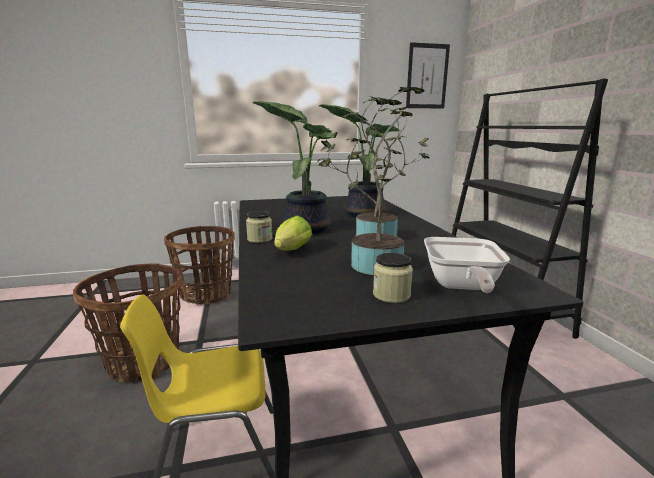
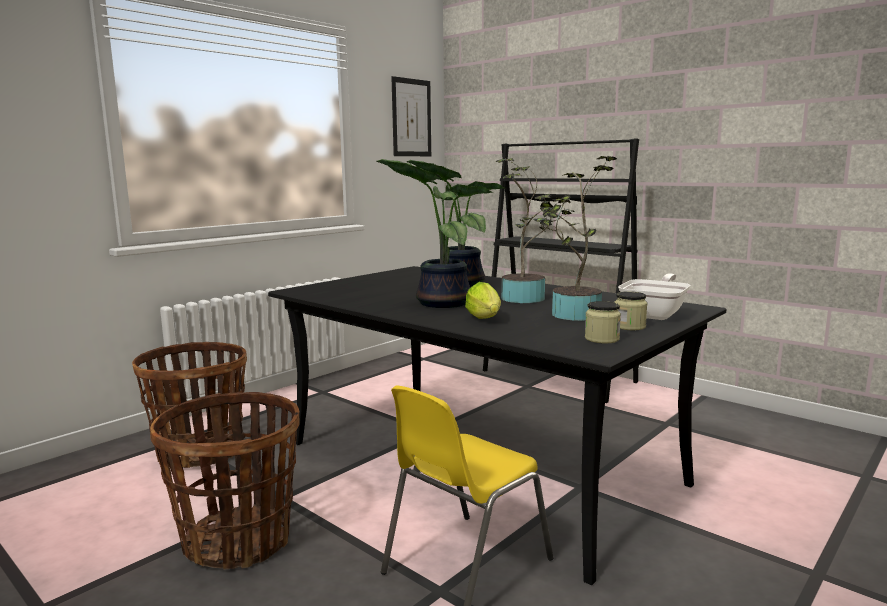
camera: 35 degrees left, 5 degrees down
(259, 239) = (427, 317): jar -> jar (602, 339)
(460, 286) = (655, 314): frying pan -> frying pan turned 120 degrees counterclockwise

